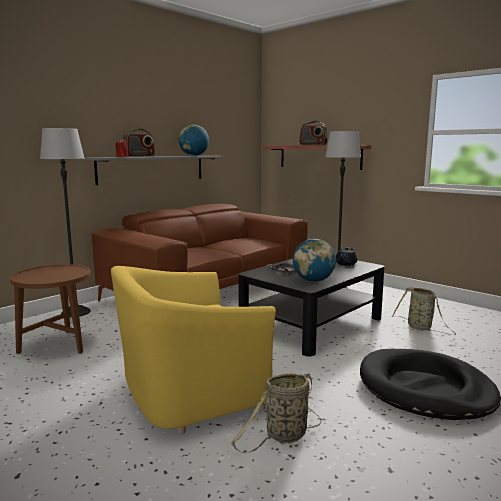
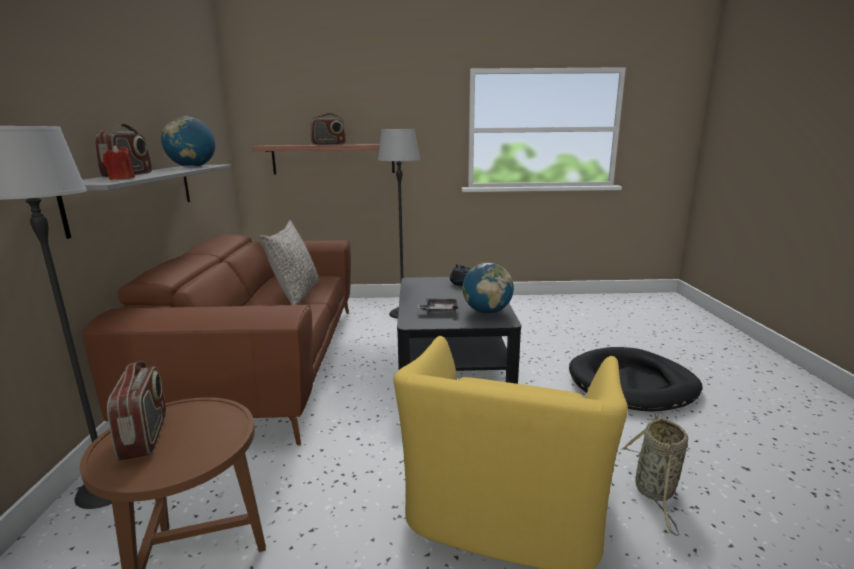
camera: 45 degrees left, 5 degrees up
(46, 270) = (145, 436): none -> radio
(232, 247) = (296, 294): none -> grey pillow
(421, 328) = (531, 329): basket -> none

